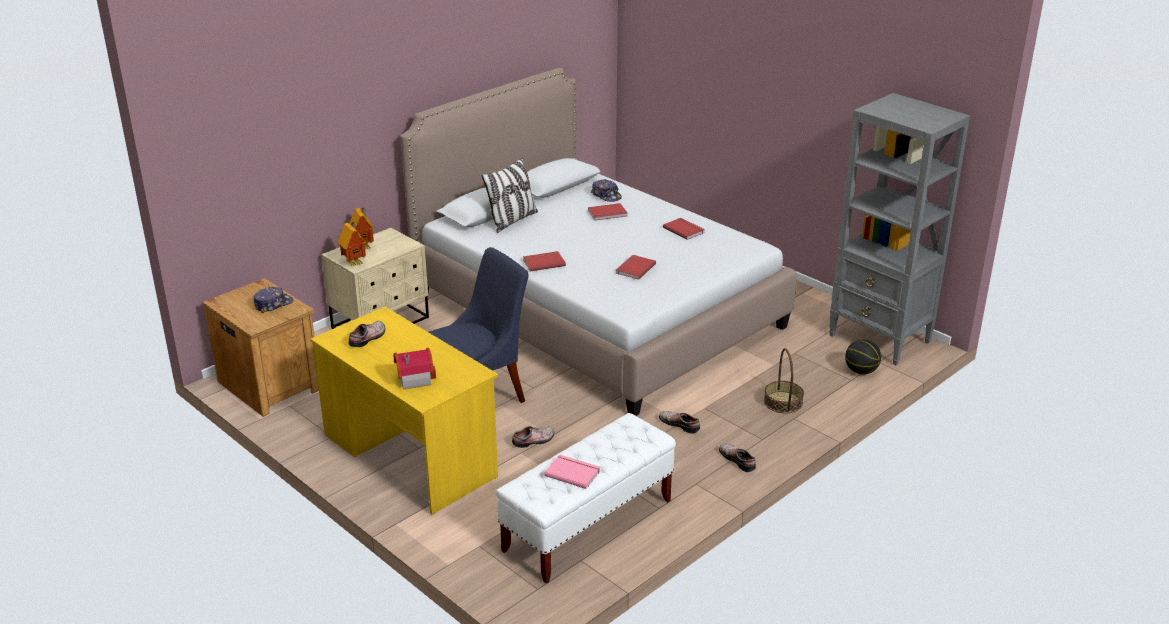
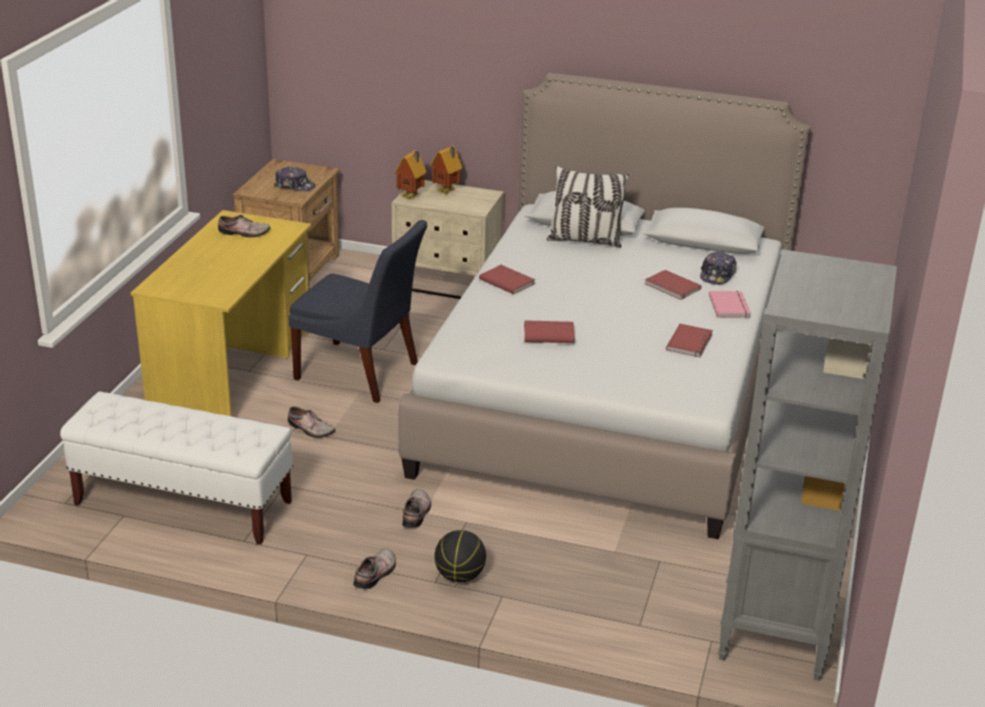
camera: 60 degrees right, 0 degrees up
(413, 378) = (187, 272): toy house -> none
(573, 472) = (147, 421): pink book -> pink book (730, 306)
(783, 402) = (532, 579): basket -> none
(861, 371) = (670, 629): basketball -> basketball (459, 576)

